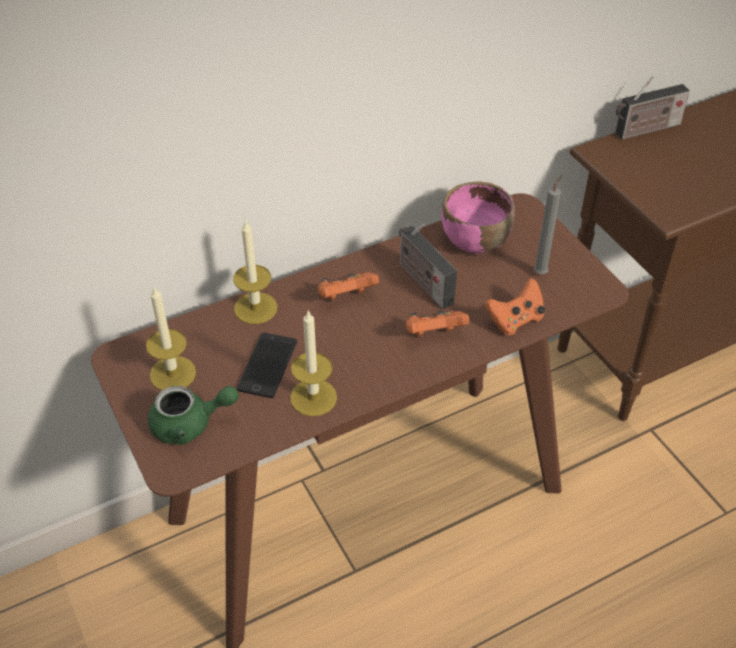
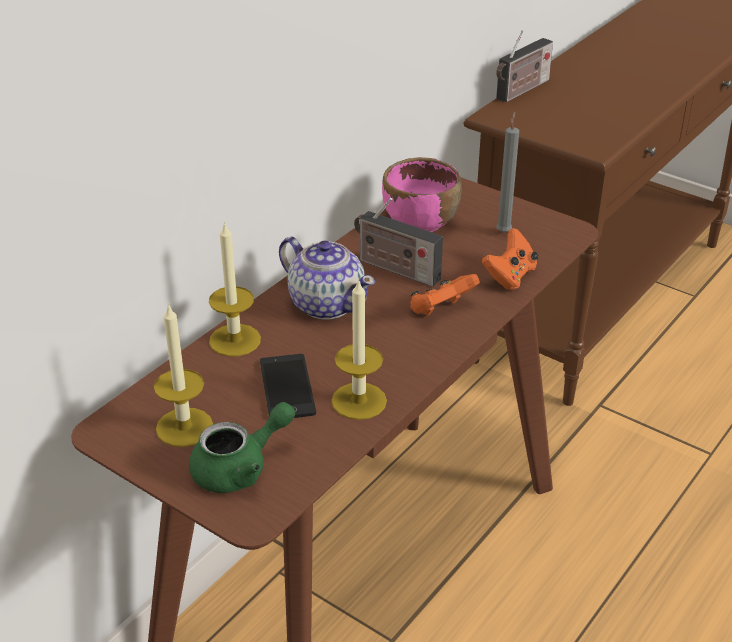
camera: 25 degrees left, 10 degrees down
(346, 297) = (326, 304): orange game controller -> teapot

